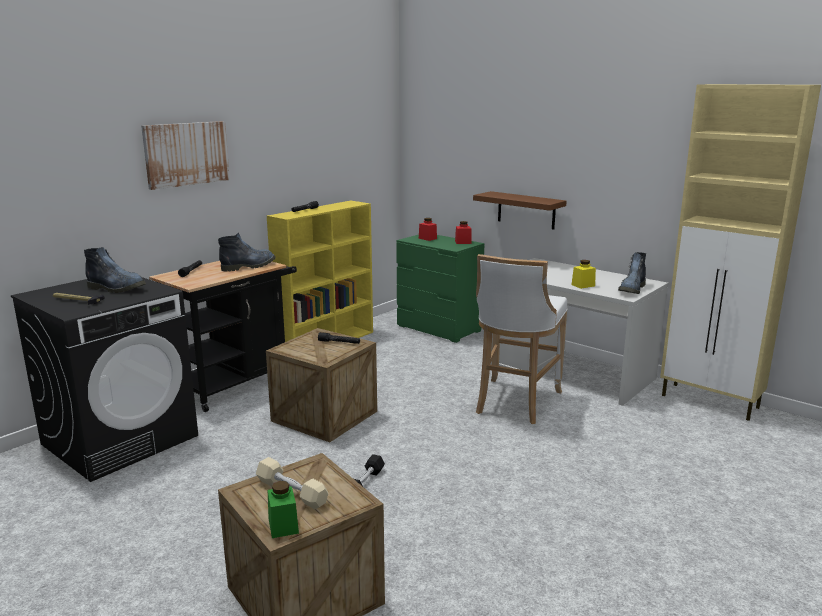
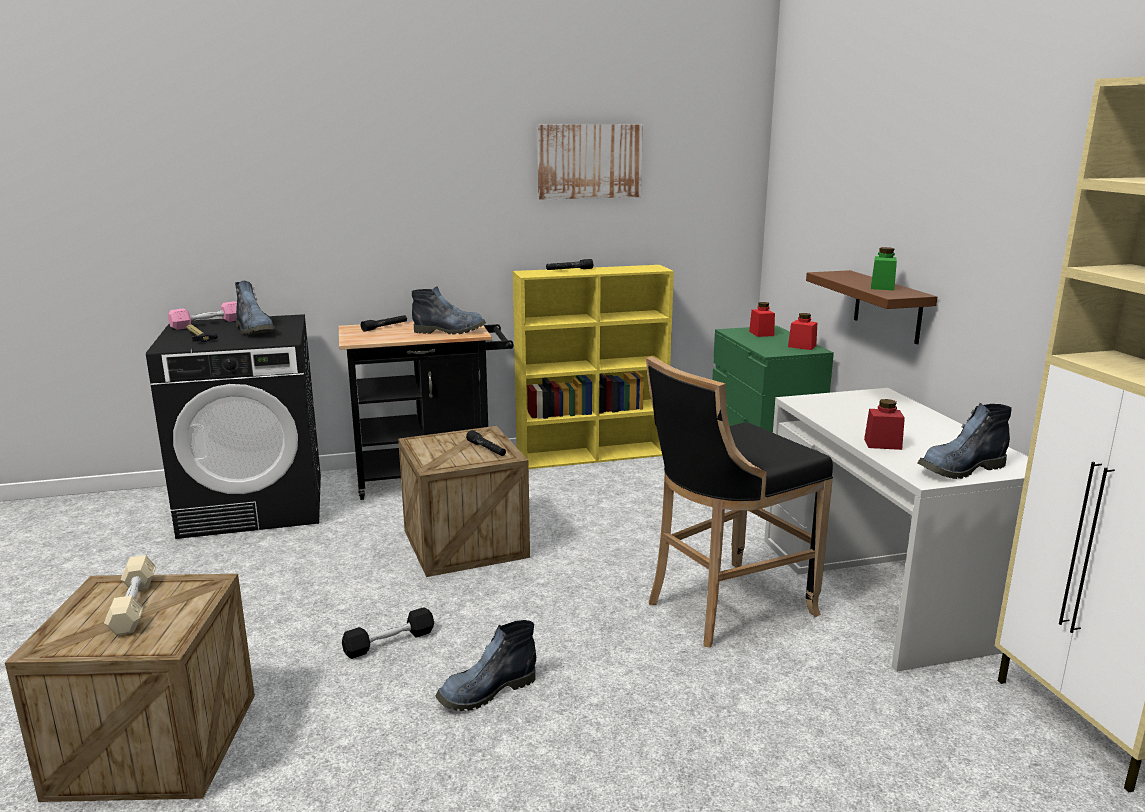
camera: 35 degrees right, 0 degrees up
(56, 291) = (207, 324): none -> pink dumbbell
(186, 154) = (401, 182): picture -> picture (589, 161)
(283, 525) = (61, 640): green jar -> green jar (882, 287)
(458, 486) = (486, 692): none -> boot
(515, 403) = (723, 607): white stool -> black stool
(583, 285) = (882, 444): yellow jar -> red jar

